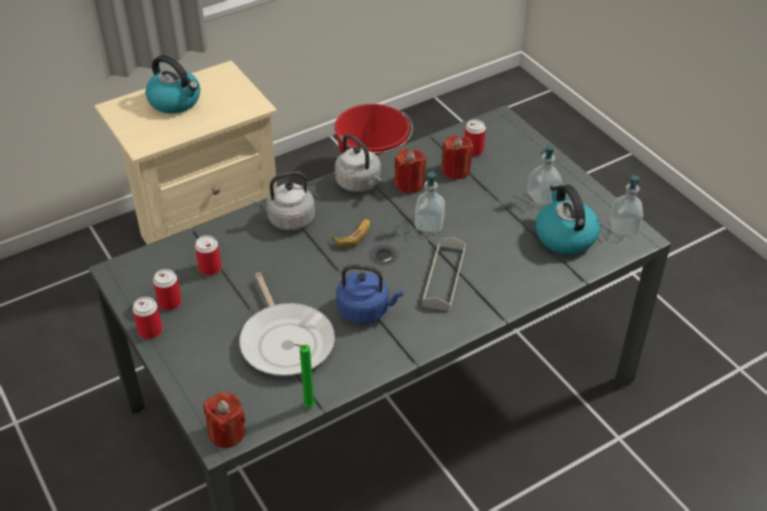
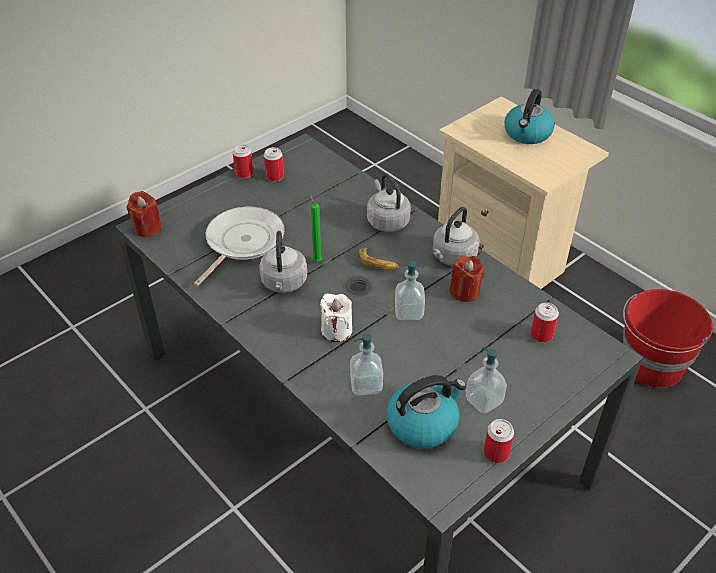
camera: 80 degrees right, 0 degrees up
(210, 268) = (316, 189): can -> can (496, 453)
(286, 341) = (242, 242): frying pan -> frying pan turned 150 degrees clockwise
(307, 406) = (173, 264): green candle -> green candle (316, 260)
(366, 310) = (284, 283): blue kettle -> grey kettle
(444, 277) = (336, 330): grey tray -> white candle
(456, 170) = (501, 324): red candle -> none
(623, 227) = (455, 481): soap dispenser -> soap dispenser (366, 385)

